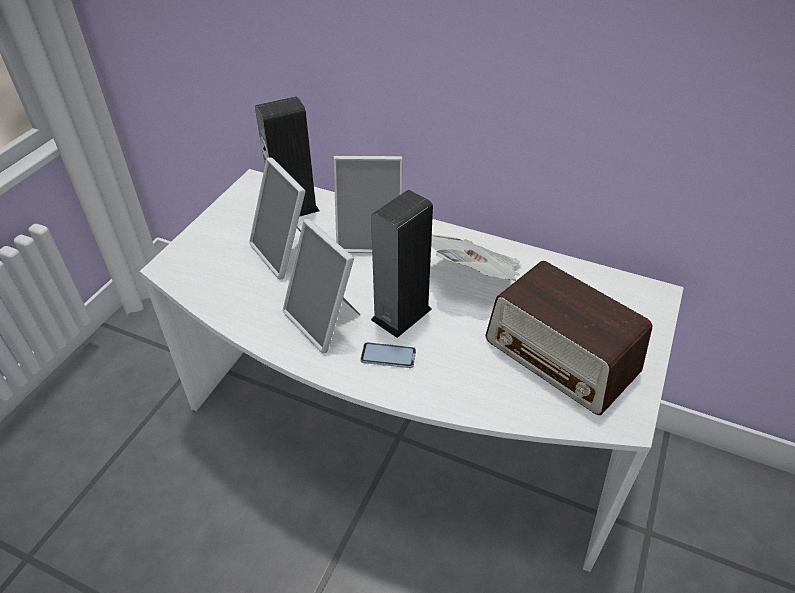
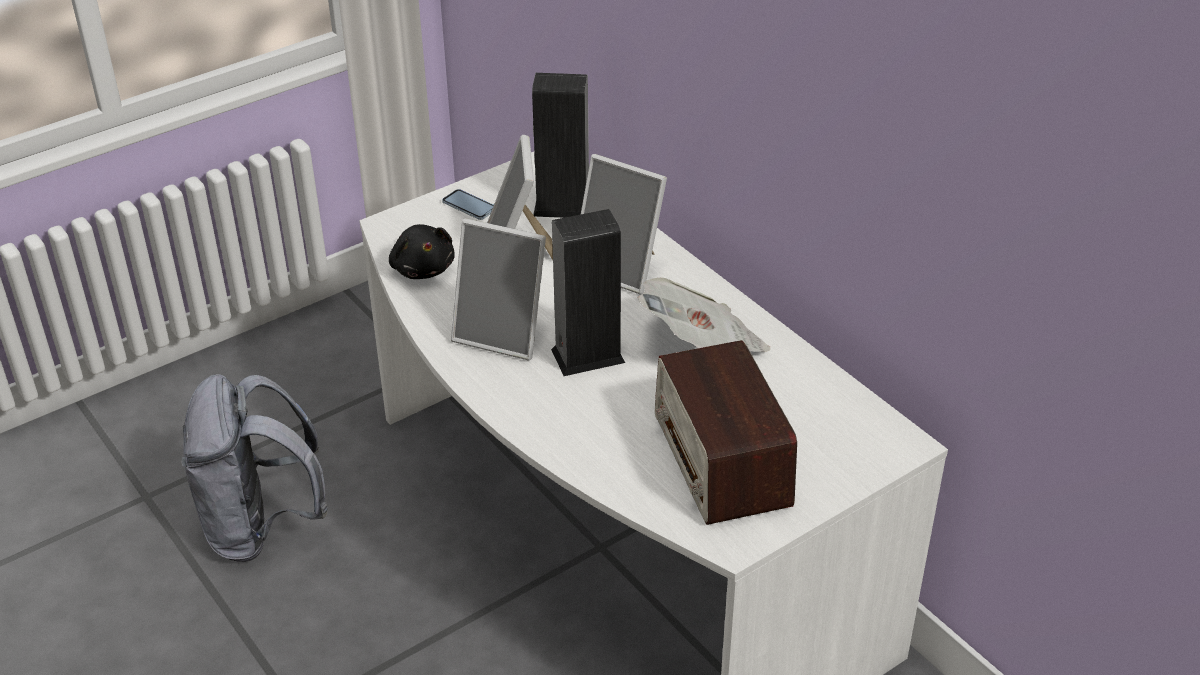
camera: 30 degrees right, 5 degrees down
(143, 538) = (261, 527): none -> grey backpack
(221, 292) = (423, 268): none -> black plush toy
(325, 321) = (503, 333): picture frame -> picture frame turned 60 degrees counterclockwise
(388, 356) = (540, 389): phone -> phone (469, 206)

